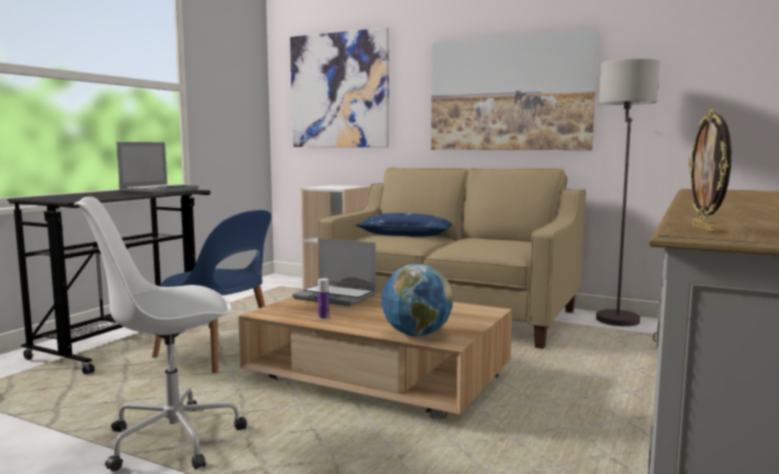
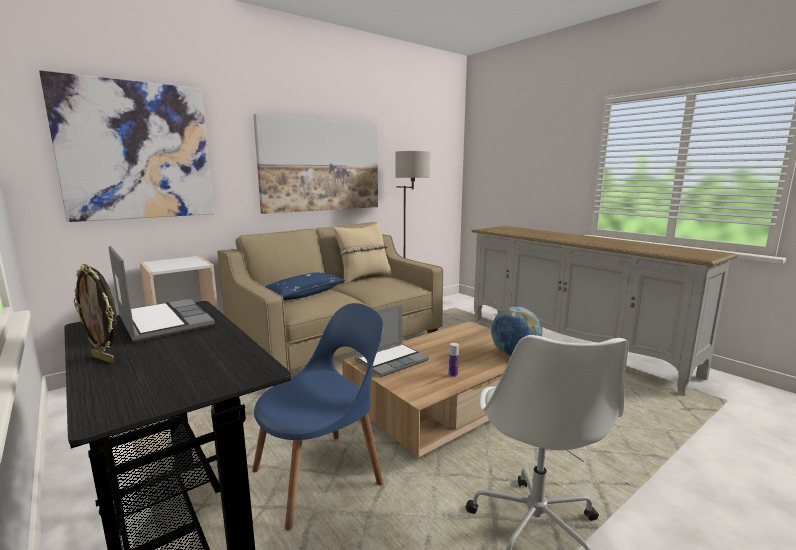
camera: 65 degrees left, 5 degrees up
(504, 238) = (364, 278): none -> beige pillow
(704, 229) = (687, 255): picture frame -> picture frame (105, 359)

